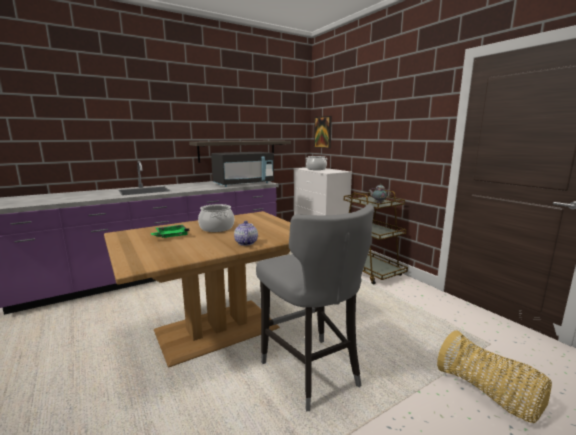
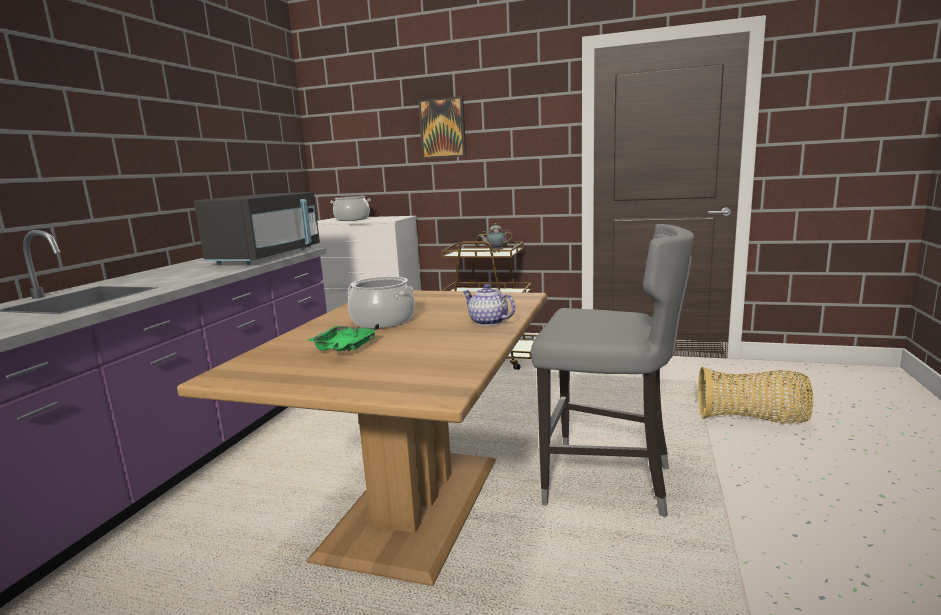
camera: 40 degrees left, 0 degrees up
(238, 151) = (208, 197): shelf -> none
(323, 132) = (339, 156): picture -> picture (442, 128)

